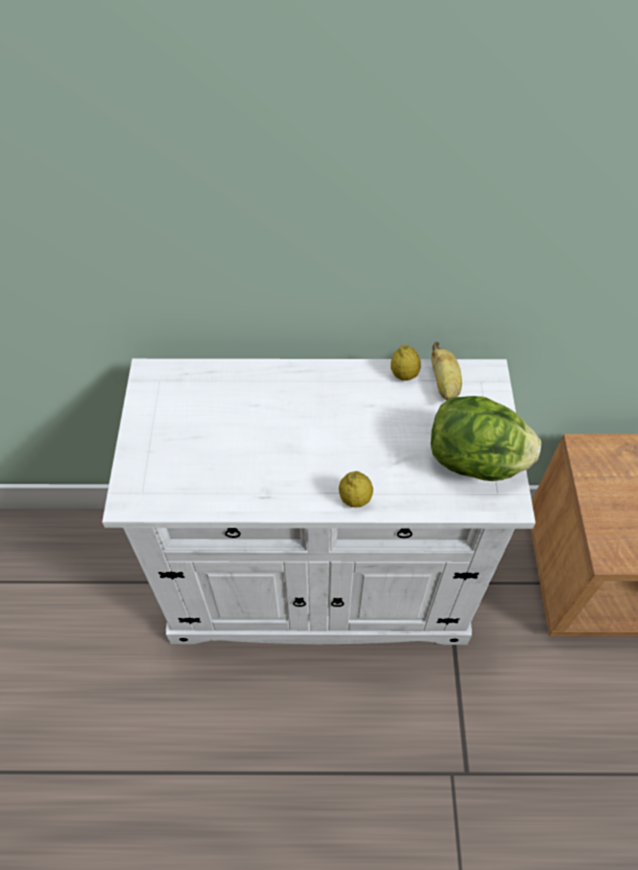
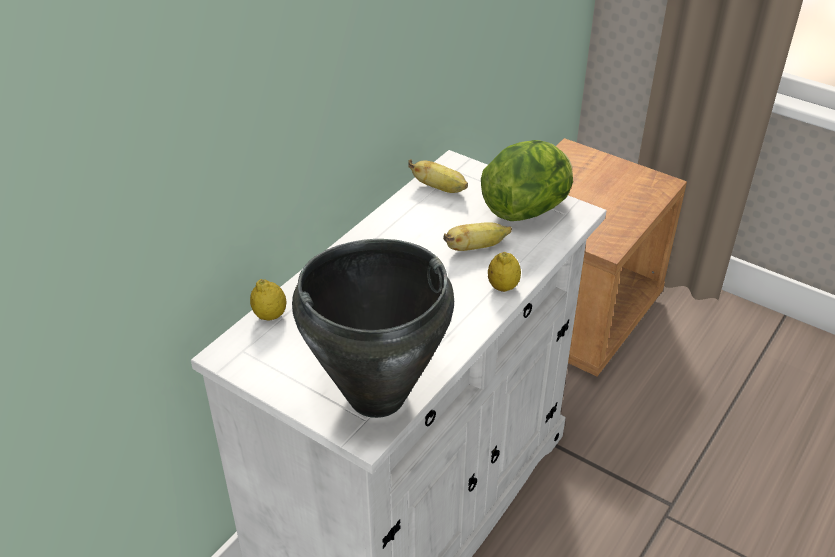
camera: 55 degrees left, 15 degrees down
(169, 484) = (375, 395): none -> black cooking pot
(389, 452) = (475, 247): none -> banana
(404, 374) = (407, 203): lemon -> lemon (270, 315)

